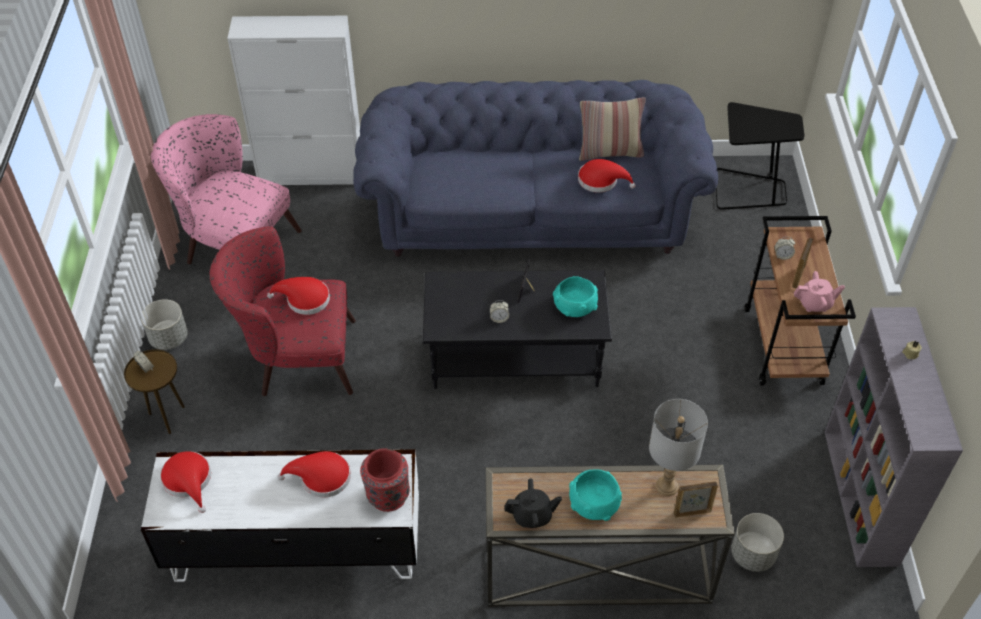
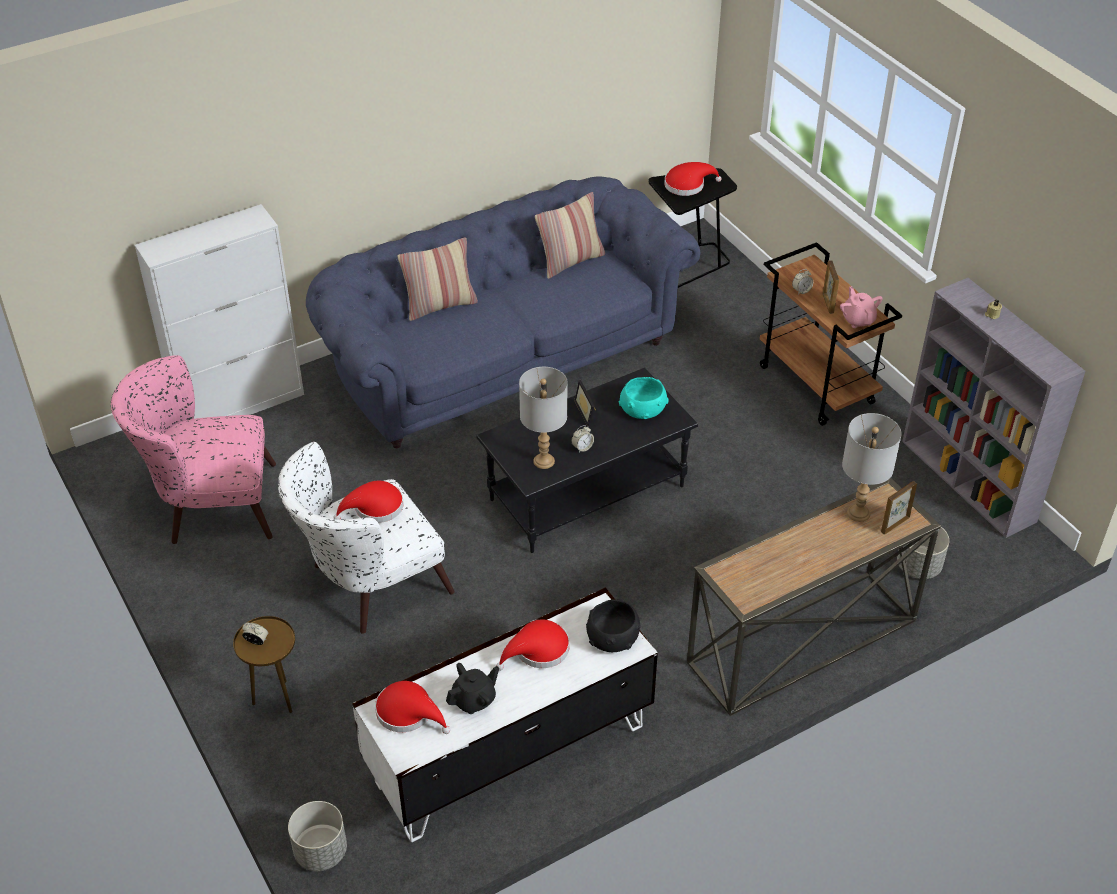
camera: 30 degrees left, 5 degrees down
(169, 338) = (213, 623): grey planter -> grey planter (321, 851)
(296, 358) = (368, 584): red armchair -> white armchair
(387, 495) = (613, 637): red vase -> black bowl
(459, 317) = (543, 461): none -> grey table lamp
(476, 151) = (440, 305): none -> pillow
(532, 516) = (767, 587): black teapot -> black teapot (474, 700)
(593, 503) = (809, 554): turquoise bowl -> none
(601, 181) = (583, 289): red hat -> red hat (687, 185)
(815, 304) = (858, 319): pink teapot -> pink teapot turned 75 degrees counterclockwise

